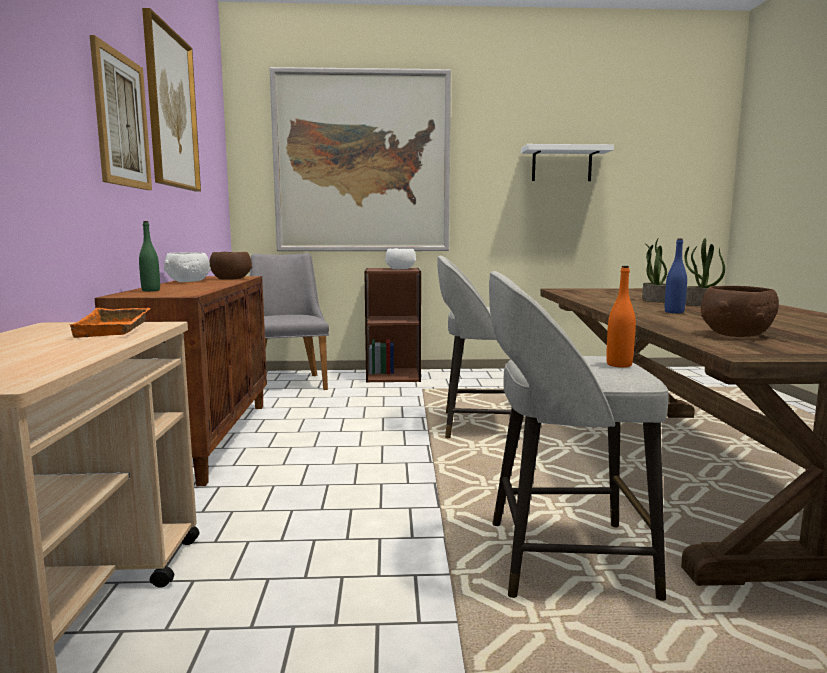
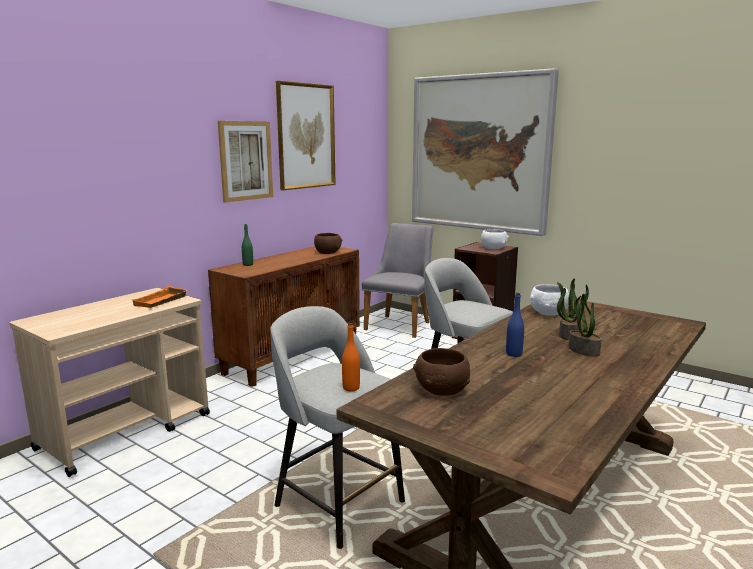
camera: 40 degrees right, 5 degrees up
(188, 281) = (296, 253): white bowl -> white bowl (548, 313)
(561, 164) = (669, 158): white shelf -> none

